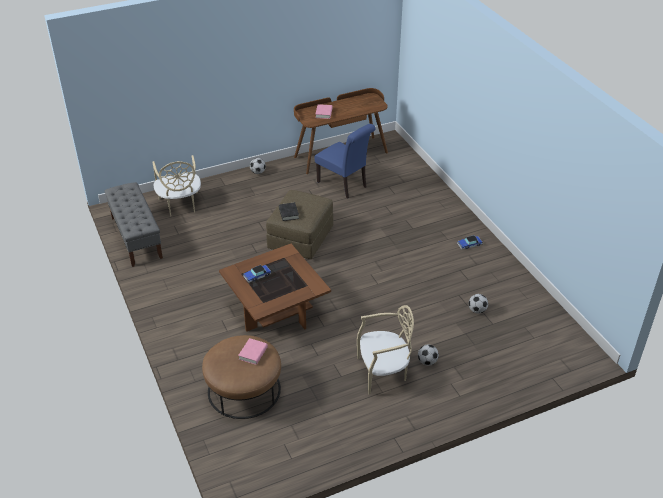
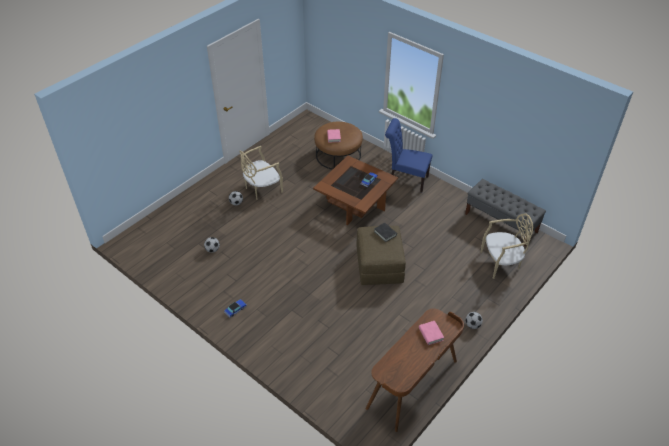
camera: 155 degrees right, 5 degrees up
(180, 205) = (501, 263): beige chair -> beige chair turned 120 degrees clockwise
(344, 185) = (381, 339): blue chair -> blue chair (405, 179)

